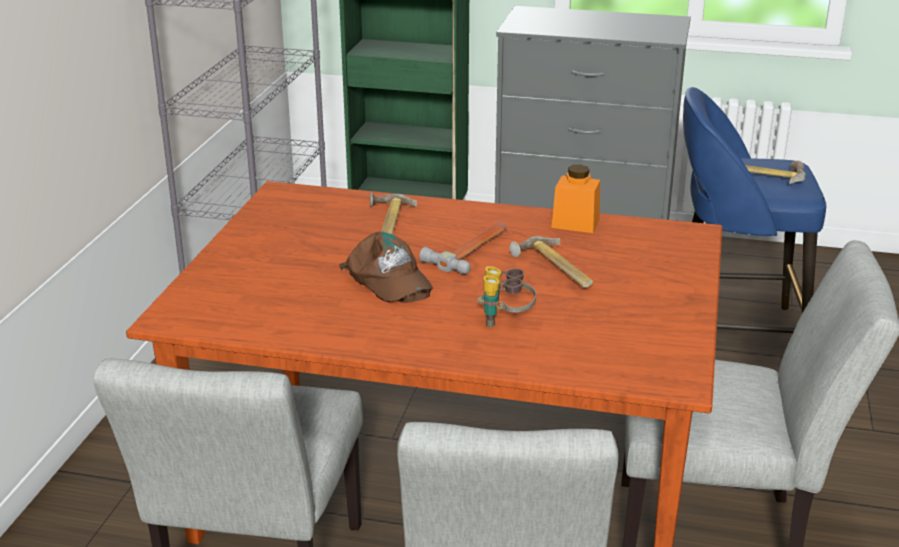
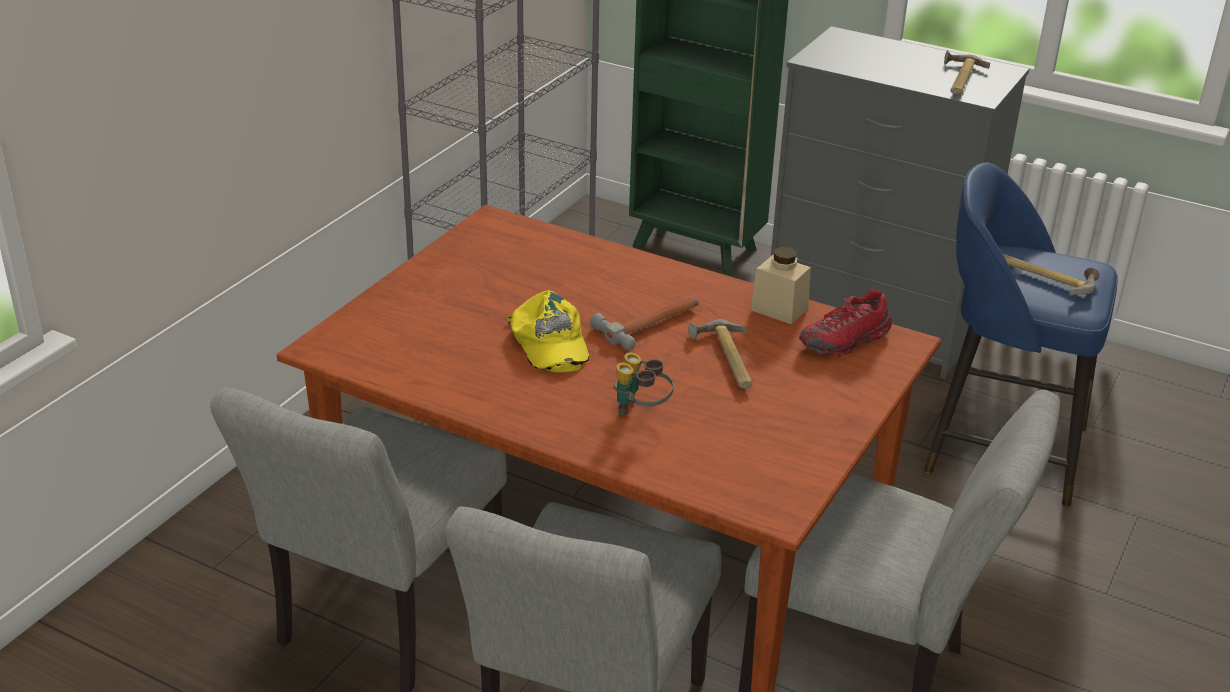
camera: 15 degrees right, 5 degrees up
(387, 223) = (581, 275): hammer -> hammer (958, 79)
(388, 279) = (549, 342): brown cap -> yellow cap
(575, 223) = (779, 309): orange jar -> beige jar
(646, 239) = (845, 341): none -> red shoe

